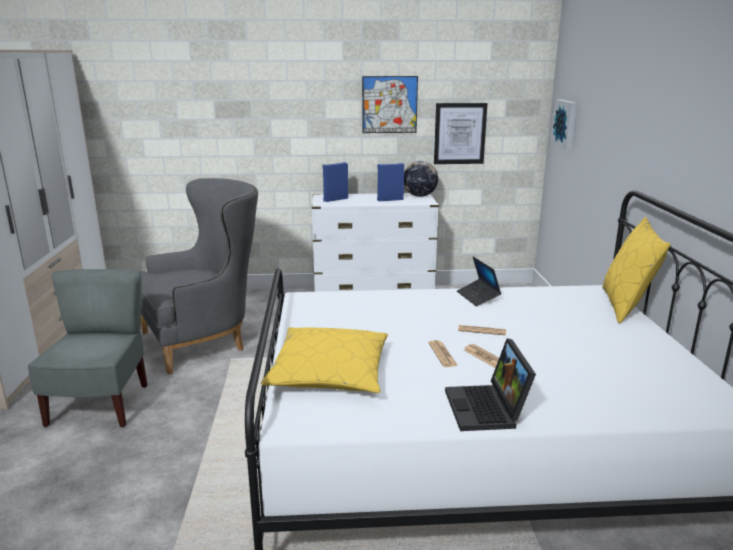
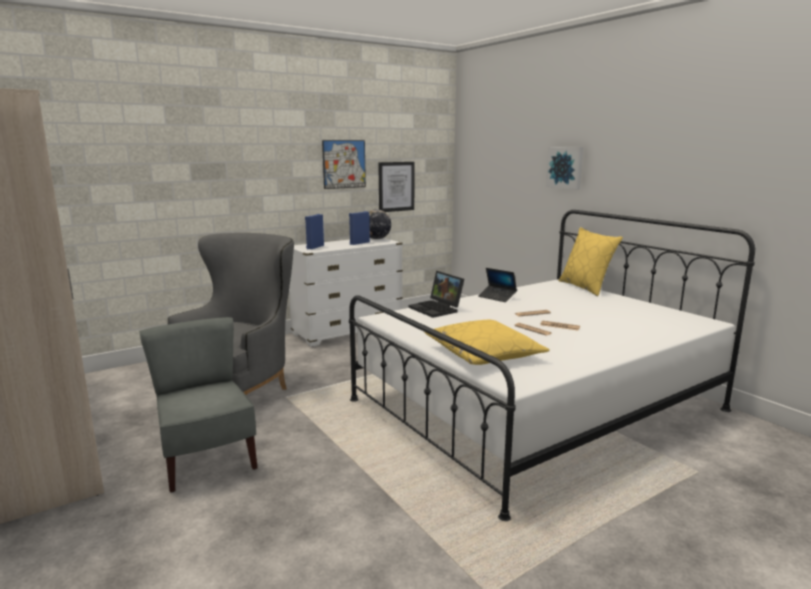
camera: 30 degrees left, 5 degrees down
(488, 409) = (606, 349): laptop -> laptop (437, 309)
(565, 123) = (476, 174): picture -> picture (565, 167)

